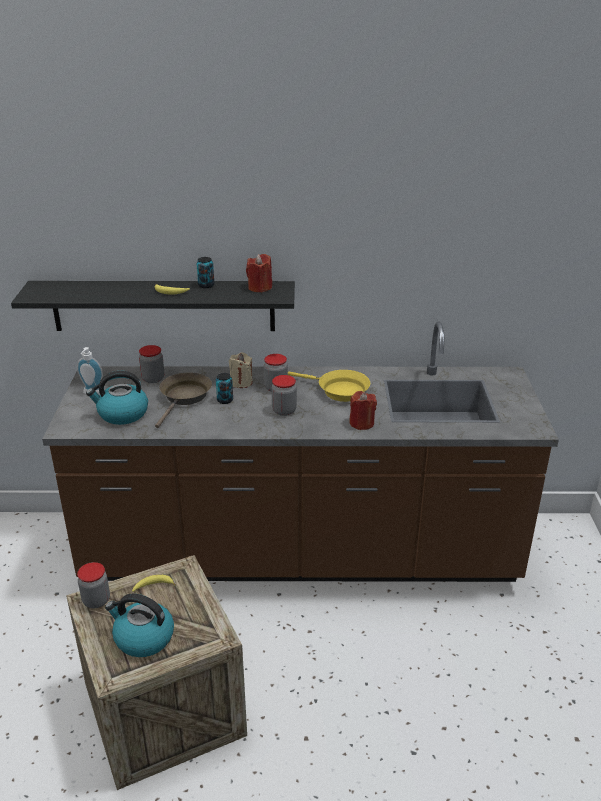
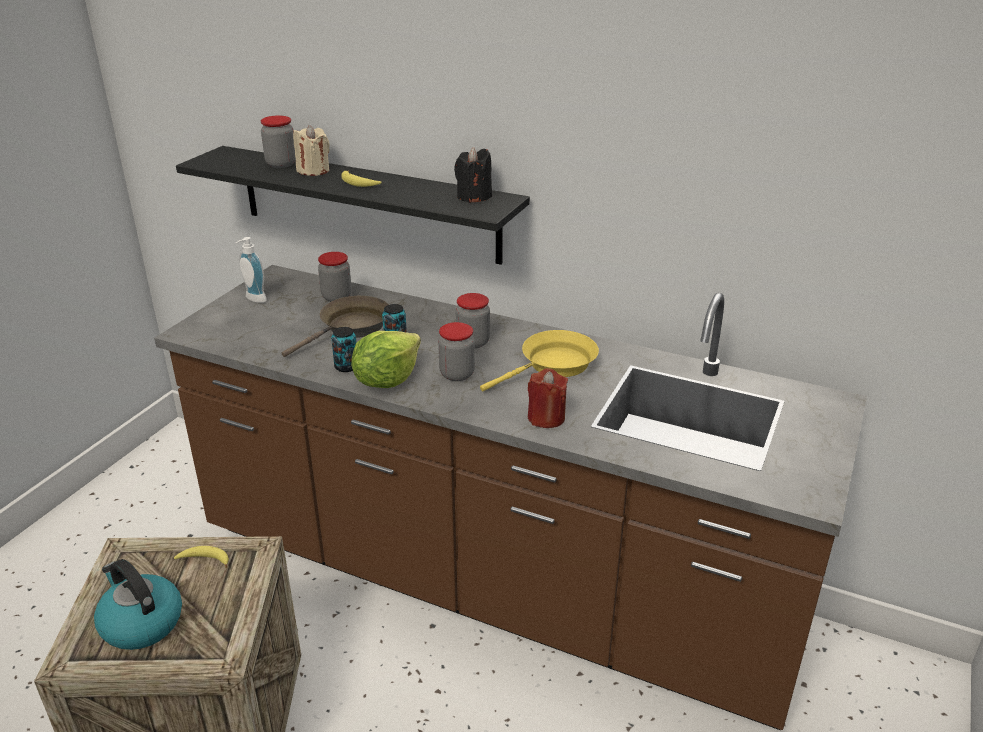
camera: 25 degrees right, 0 degrees up
(96, 600) = (131, 556): jar -> jar (281, 164)
(122, 414) = (263, 330): kettle -> none
(206, 285) = (410, 183): can -> can (346, 367)
(241, 382) = (435, 325): beige candle -> beige candle (313, 170)
(242, 425) = (386, 380): none -> lettuce
(260, 288) = (474, 197): red candle -> black candle
(339, 390) = (553, 365): yellow frying pan -> yellow frying pan turned 90 degrees counterclockwise

